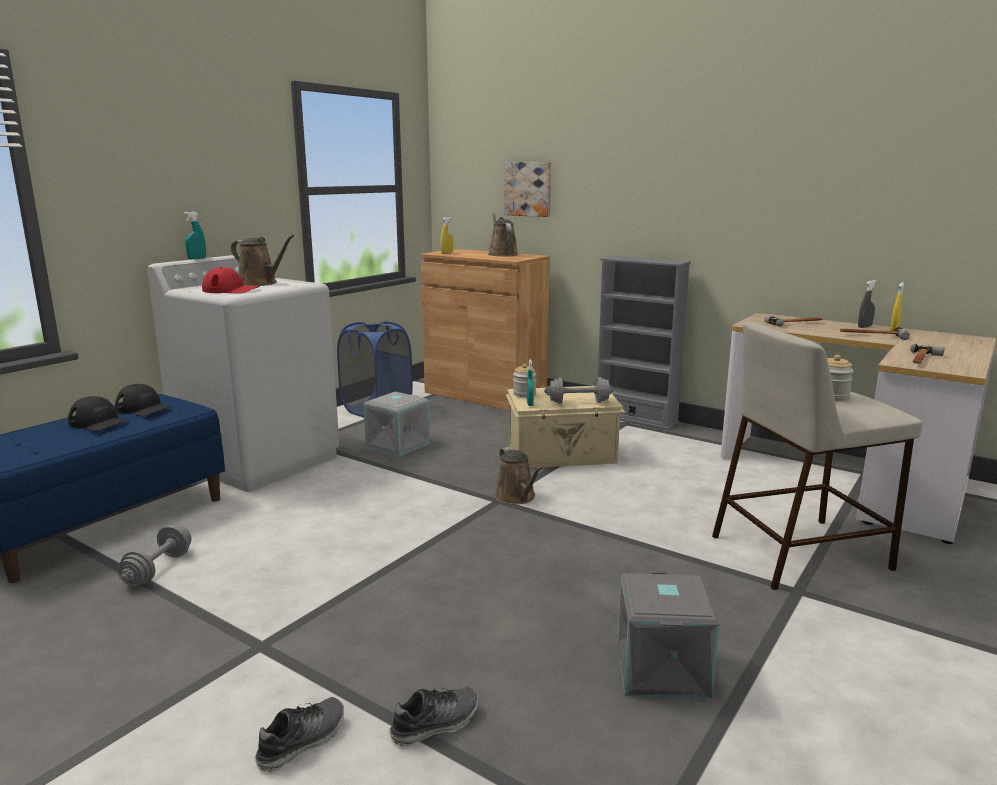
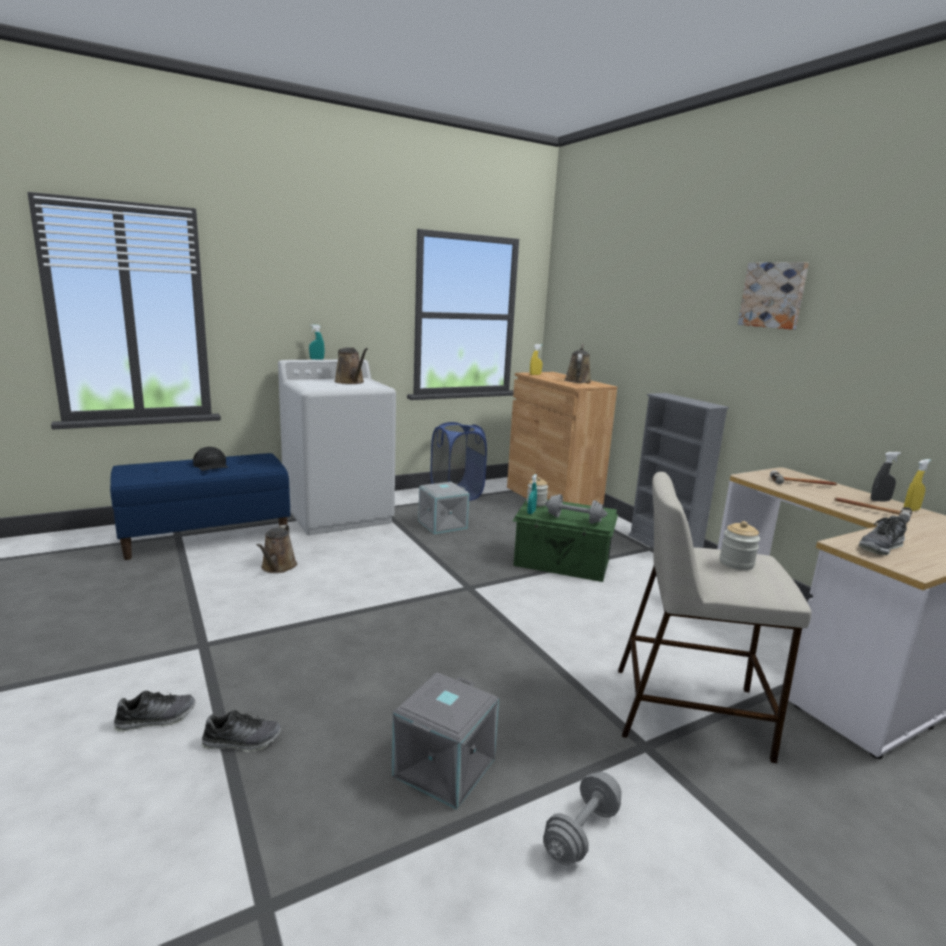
camera: 25 degrees right, 0 degrees up
(144, 408) = (247, 461): black cap -> none
(158, 569) = (203, 574): grey dumbbell -> grey dumbbell (581, 832)
(231, 290) = (320, 385): red cap -> none
(517, 497) = (486, 589): brown watering can -> brown watering can (277, 567)
(528, 189) = (610, 325): picture -> picture (773, 295)
(562, 455) = (562, 563): beige storage box -> green storage box
(922, 360) = (881, 547): hammer -> shoe

